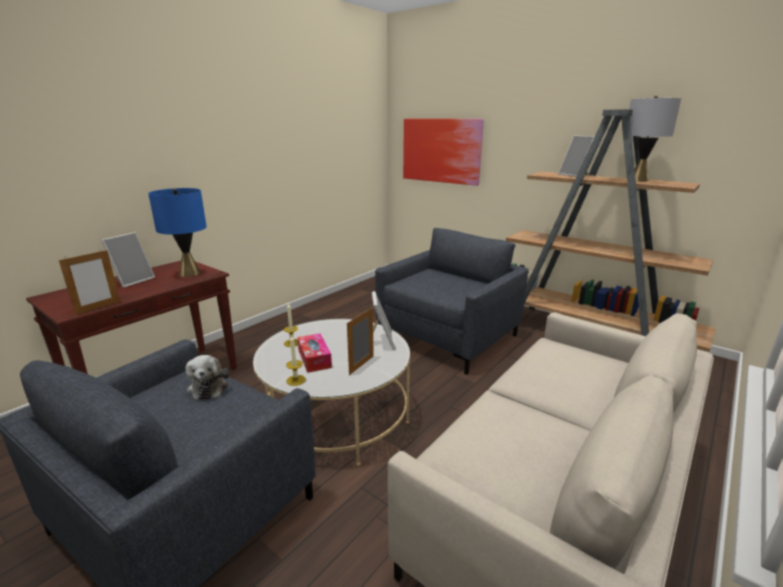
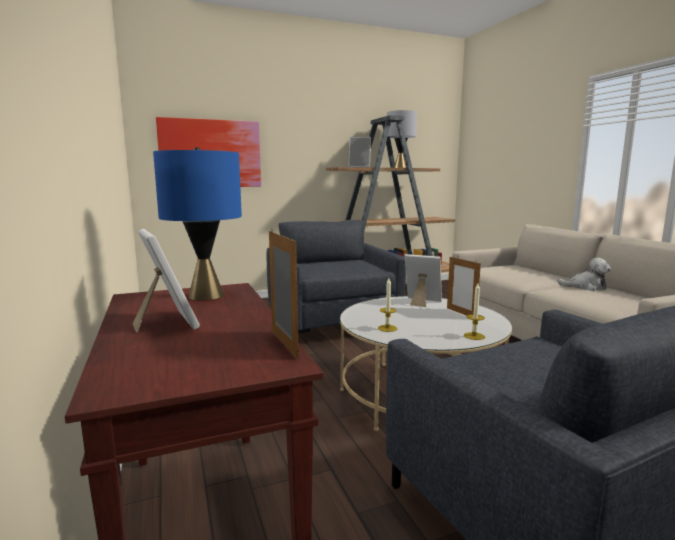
camera: 60 degrees left, 10 degrees down
(208, 387) = (491, 358): plush toy -> plush toy (585, 287)
(314, 358) = (433, 325): tissue box -> none

